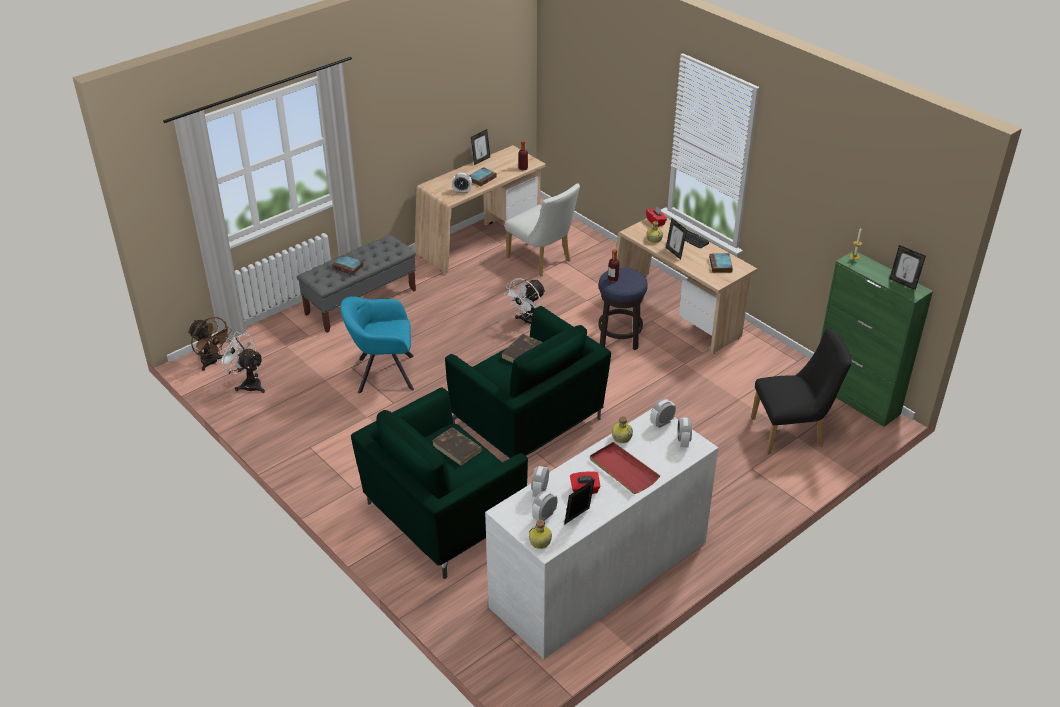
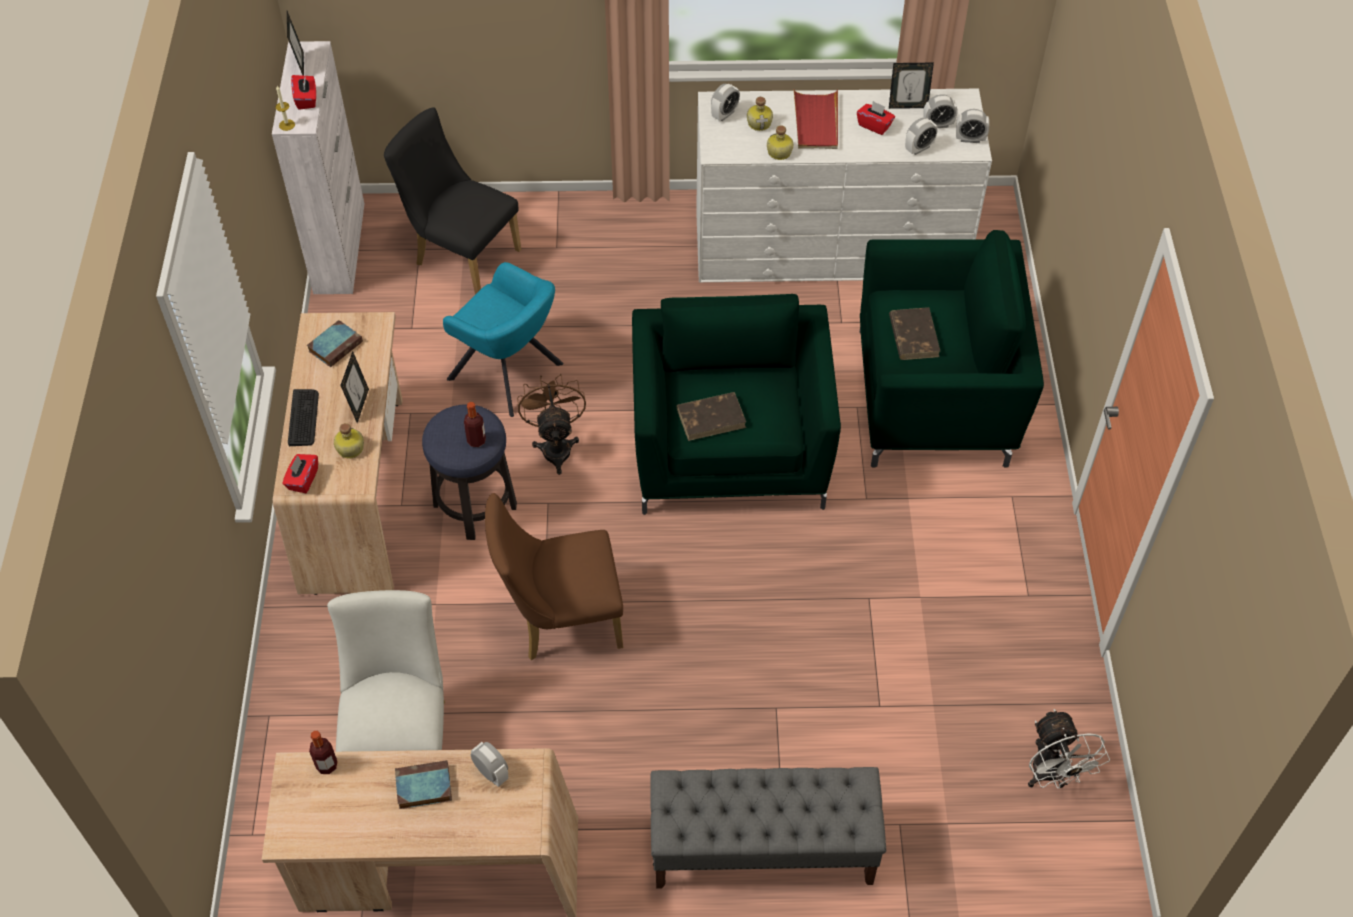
camera: 140 degrees left, 15 degrees up
(213, 362) = (1084, 866): brown fan -> brown fan (556, 446)
(349, 267) = (790, 798): book -> none
(382, 374) = (844, 660): turquoise armchair -> turquoise armchair (509, 373)
(481, 160) = (367, 849): picture frame -> none
(527, 322) = (560, 620): white fan -> brown chair
(540, 542) = (965, 106): bottle -> bottle (760, 123)
(662, 423) = (720, 143): alarm clock -> alarm clock (970, 139)
(856, 399) = (339, 247): green cabinet -> white cabinet
(869, 271) = (306, 99): none -> red tissue box

